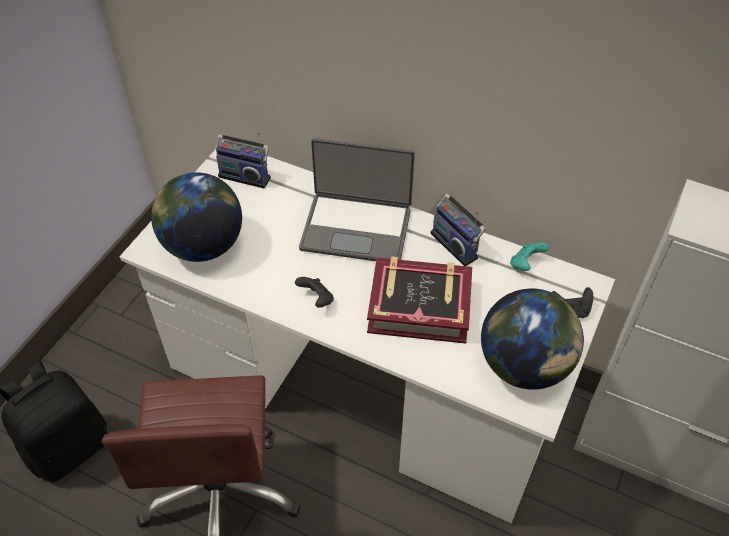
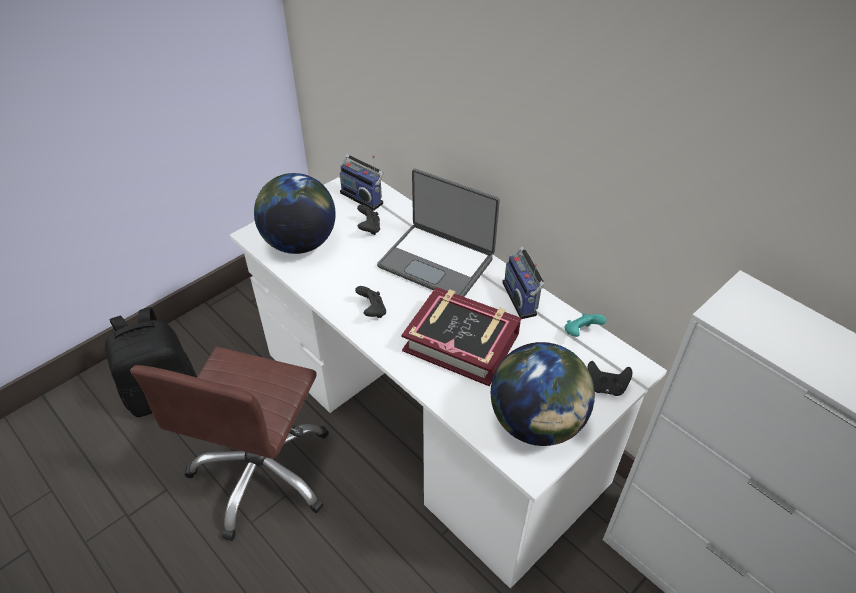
camera: 20 degrees right, 5 degrees down
(269, 210) = (369, 228): none -> black game controller

